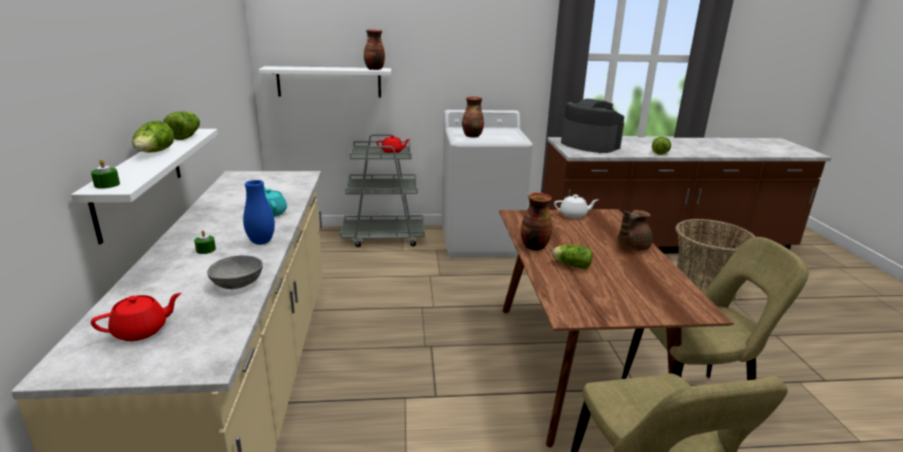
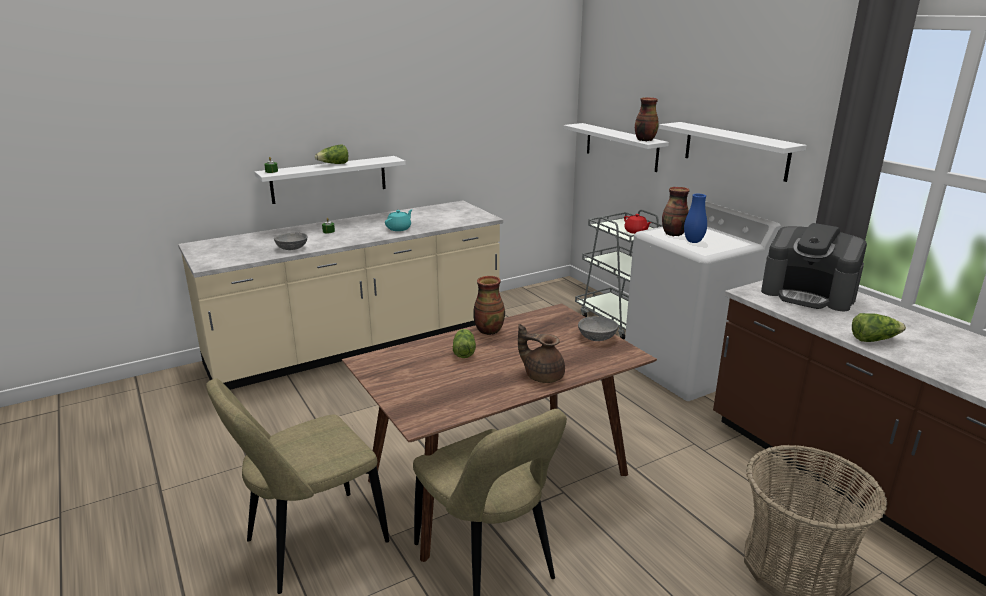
camera: 65 degrees right, 0 degrees up
(141, 331) = (231, 246): red teapot -> none
(185, 136) = (376, 160): lettuce -> none
(261, 242) = (350, 238): blue vase -> blue vase (693, 241)
(463, 64) = (735, 150): none -> white shelf
(574, 215) = (597, 337): white teapot -> grey bowl
(589, 145) = (808, 294): coffee machine -> coffee machine turned 105 degrees clockwise

